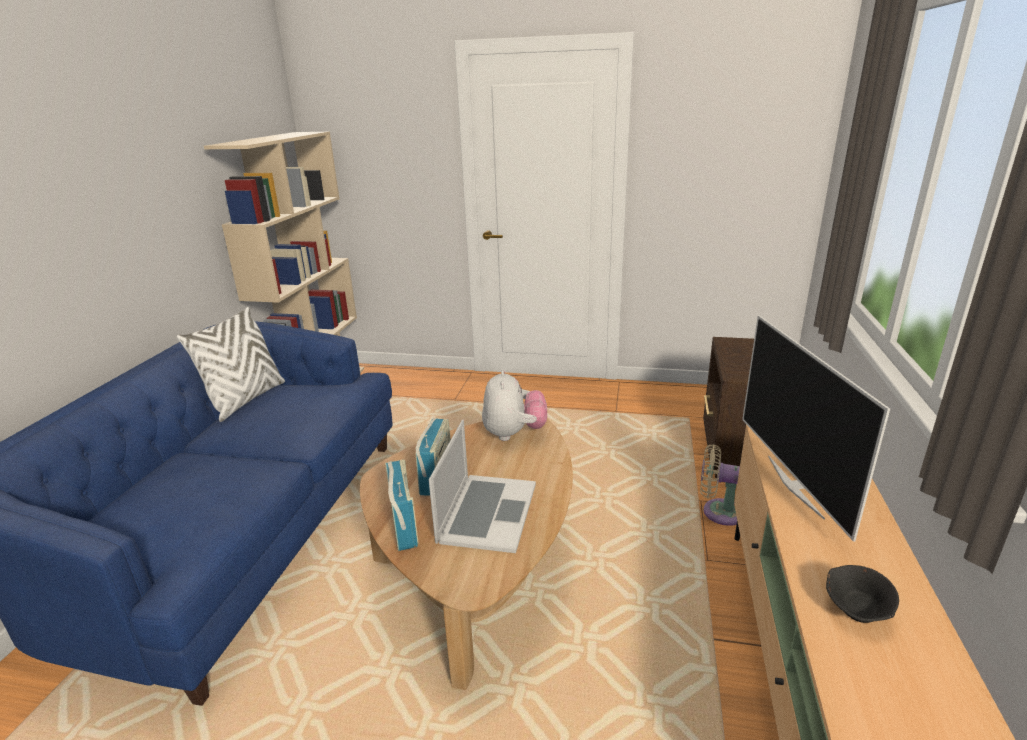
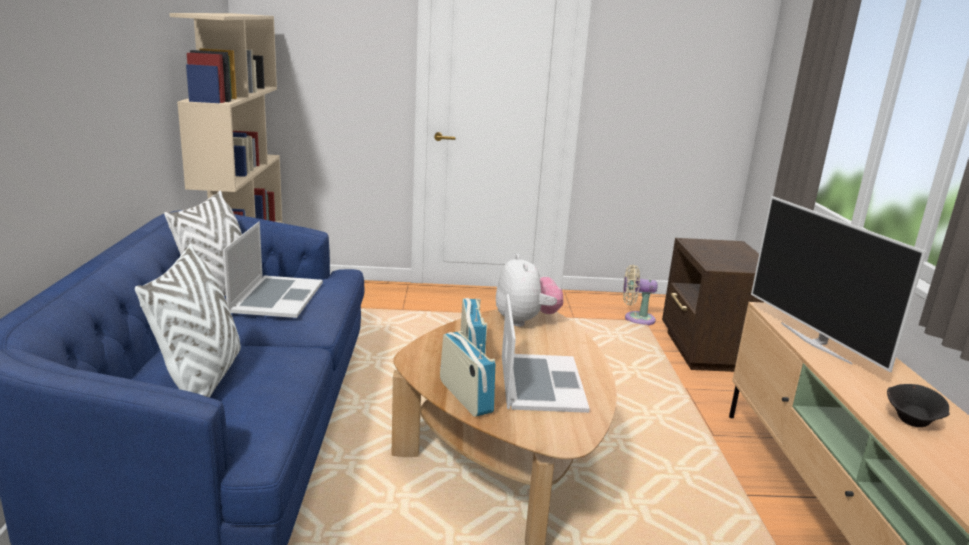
camera: 15 degrees left, 5 degrees down
(168, 499) = (202, 380): none -> white pillow
(286, 406) = (276, 297): none -> laptop
(718, 511) = (705, 396): beige fan -> beige fan (636, 318)

